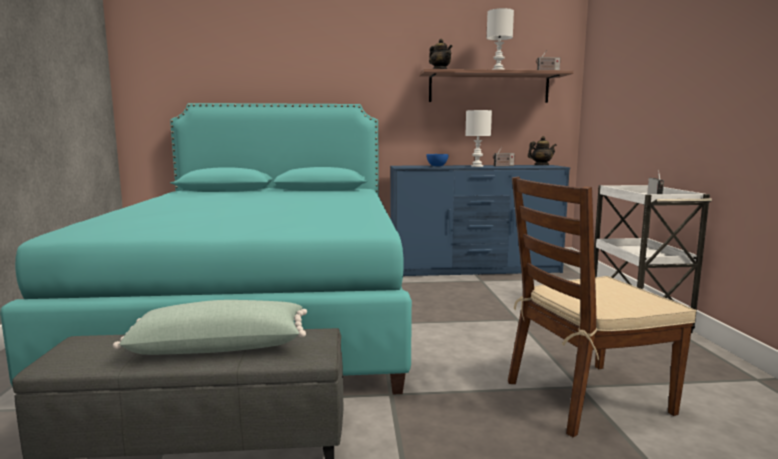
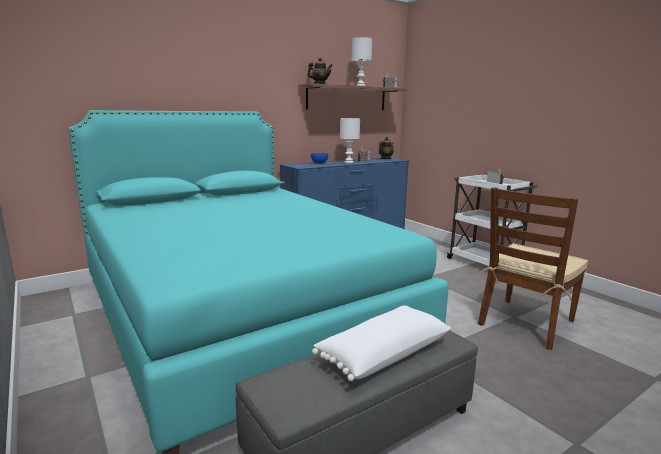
camera: 30 degrees left, 5 degrees up
(220, 346) = (382, 354): green pillow -> white pillow

